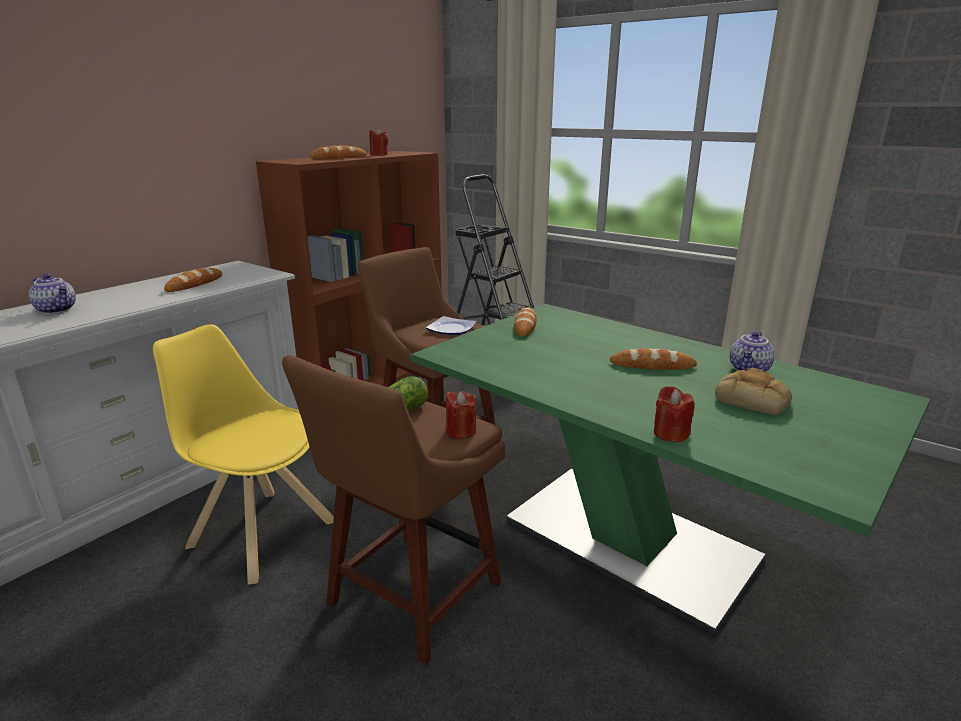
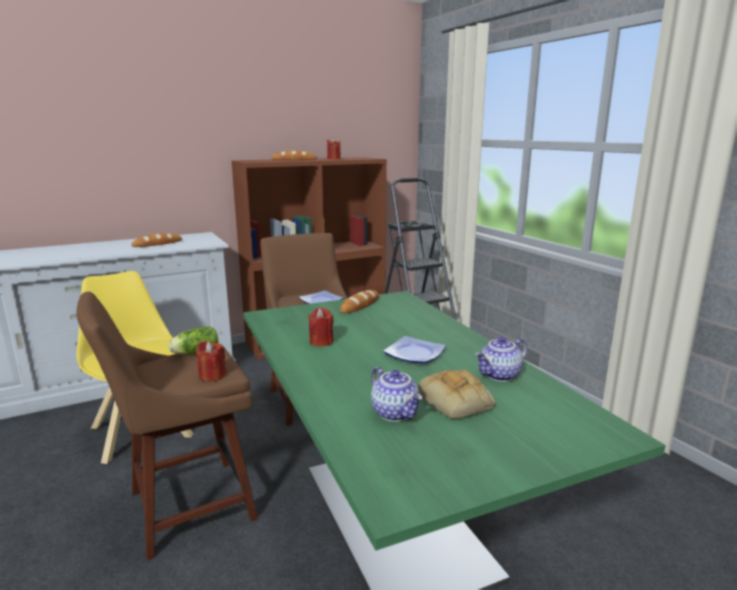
camera: 25 degrees right, 5 degrees down
(58, 310) = (61, 250): teapot -> teapot (396, 413)
(652, 365) = (413, 354): bread -> plate
(670, 433) = (331, 411): red candle -> red candle (321, 342)

